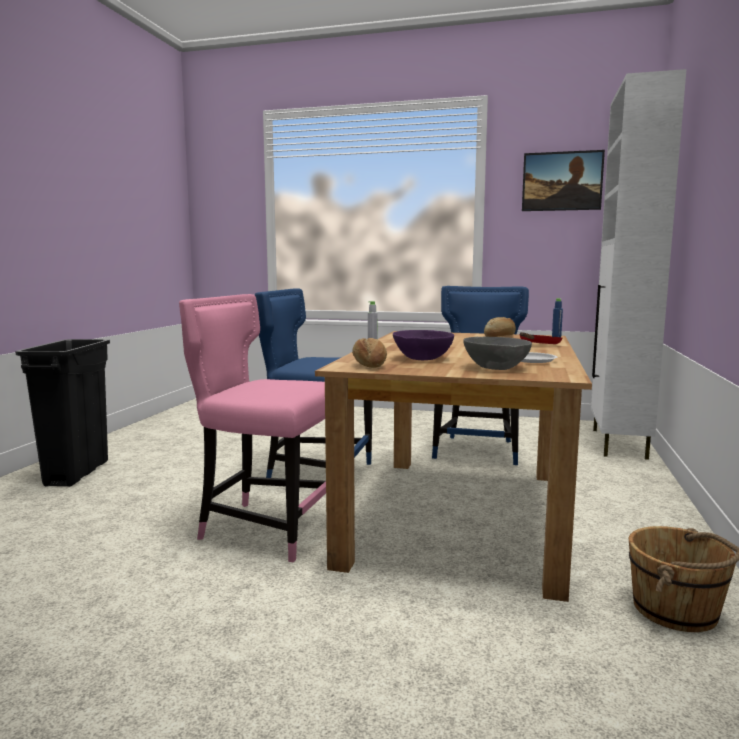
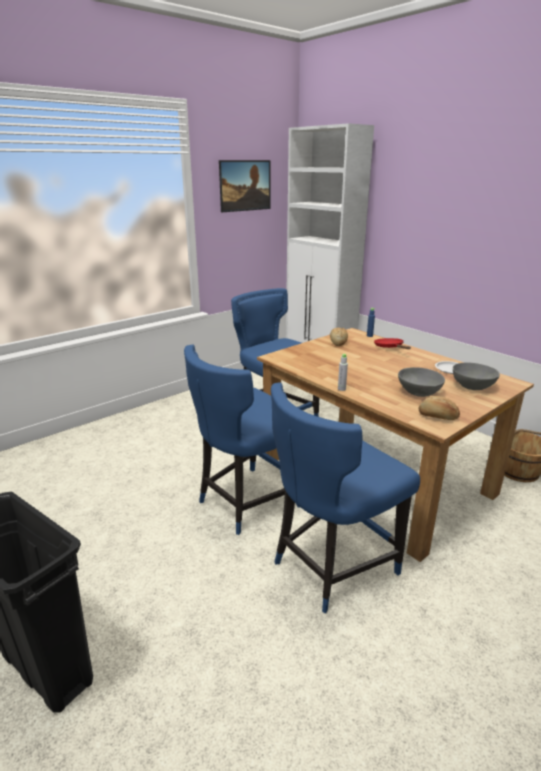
camera: 55 degrees left, 15 degrees up
(267, 527) = (331, 565): pink chair -> blue chair
(422, 358) = (419, 392): purple bowl -> grey bowl

